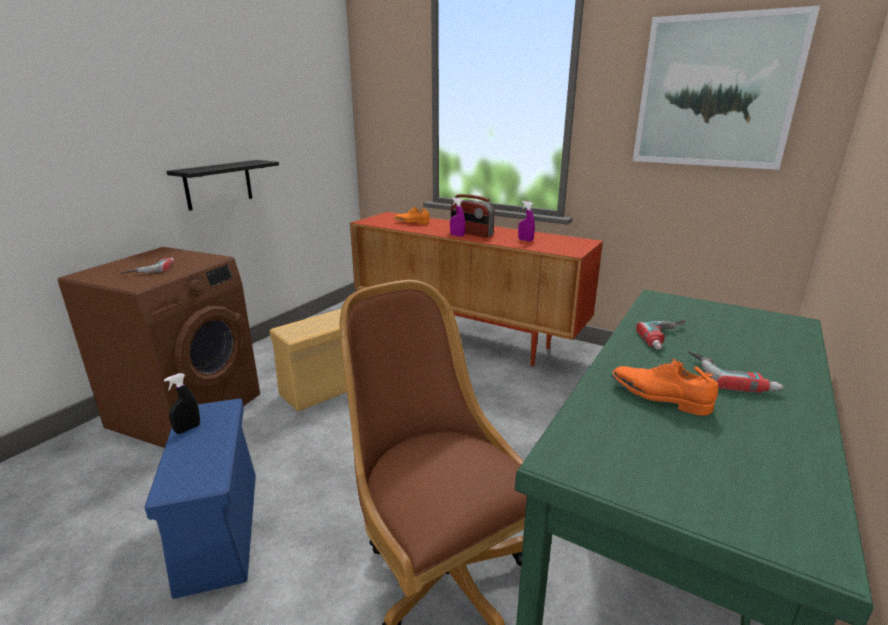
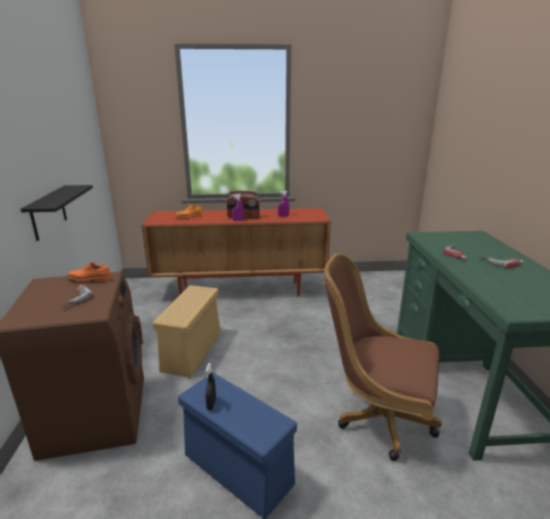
camera: 35 degrees left, 0 degrees up
(658, 397) = (497, 279): orange shoe -> orange shoe (89, 280)
(715, 92) = (370, 117): picture -> none

